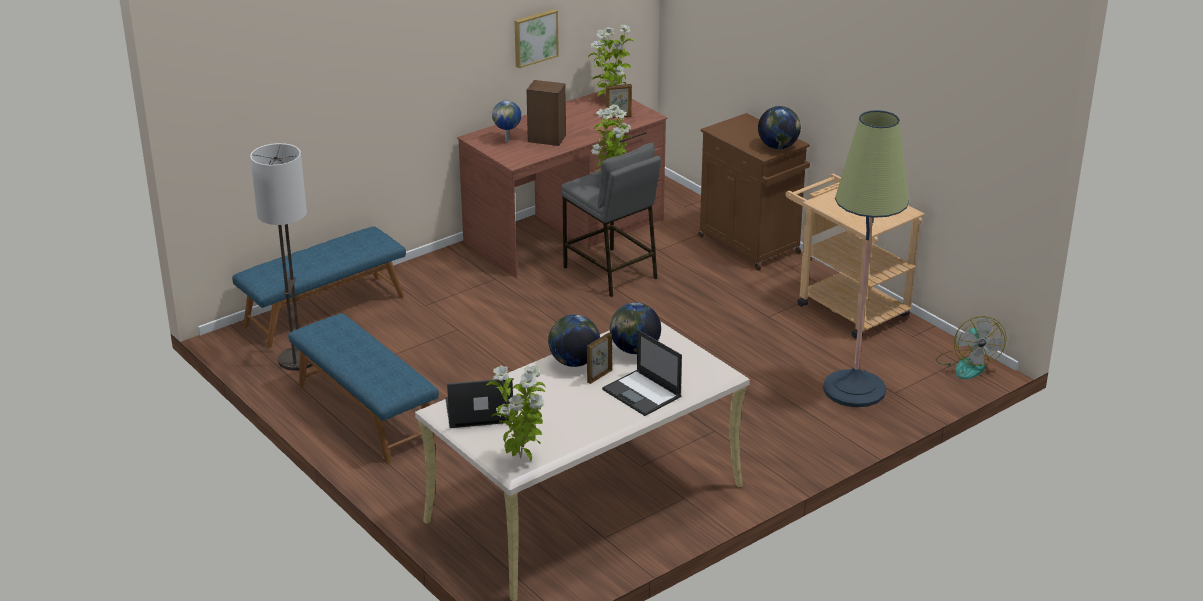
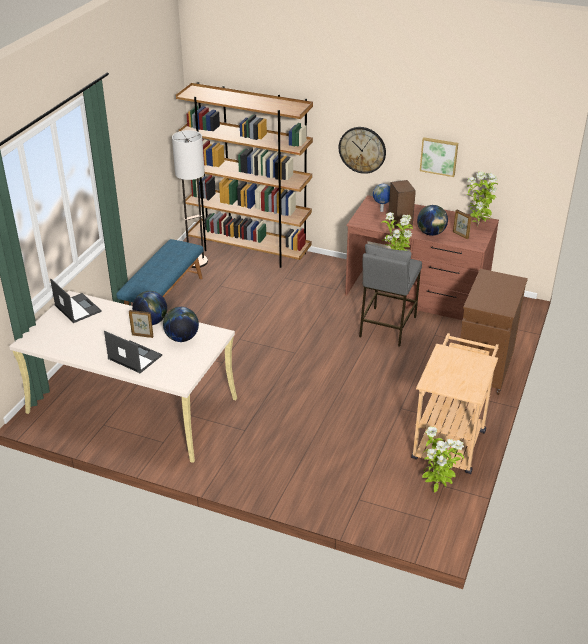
camera: 60 degrees right, 5 degrees up
(324, 310) = (249, 250): blue bench -> brown bookcase
(442, 74) = (362, 149): none -> wall clock
(522, 459) = (37, 338): potted plant -> potted plant (437, 488)
(642, 393) = (134, 357): laptop -> laptop turned 105 degrees clockwise
(778, 147) = (491, 306): globe -> globe (431, 233)
(854, 389) = (346, 478): floor lamp -> none
(967, 364) = (432, 527): fan -> none

